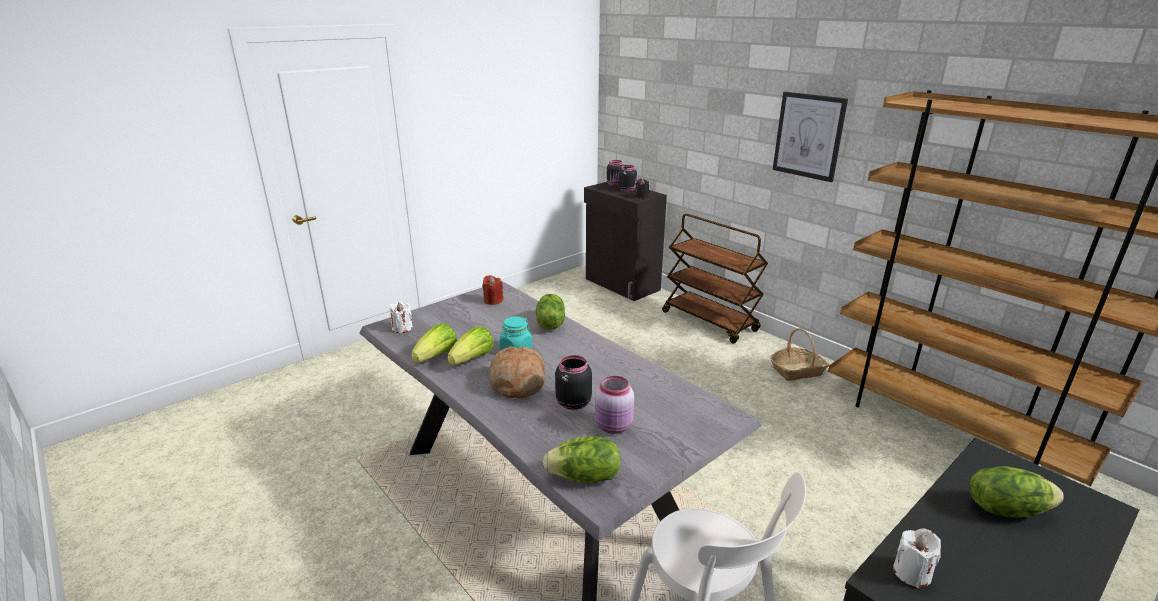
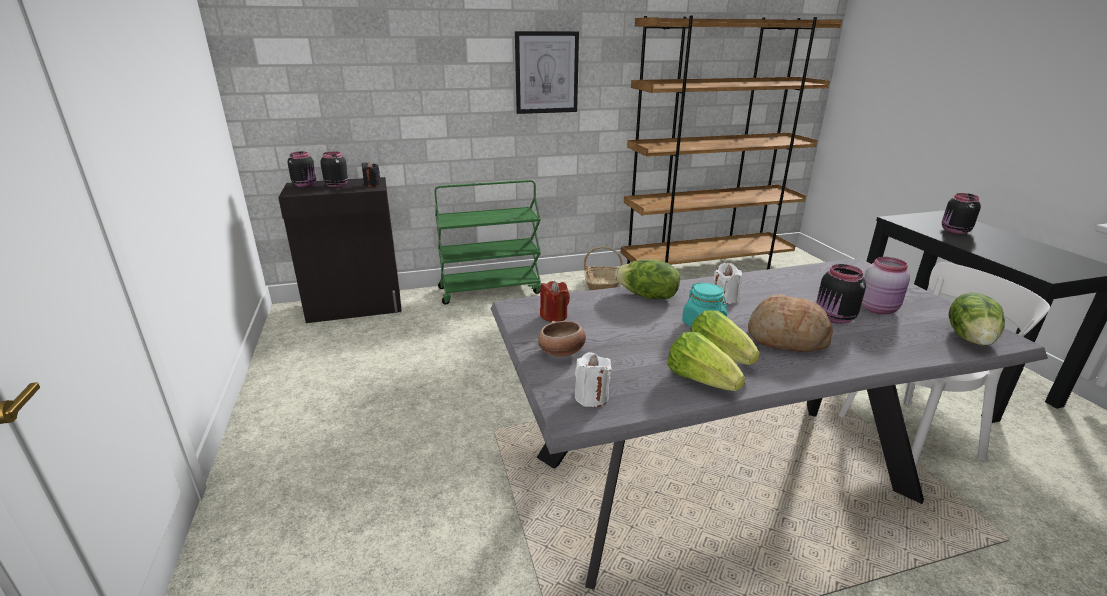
camera: 65 degrees left, 0 degrees up
(447, 312) = (562, 352): none -> bowl
(710, 321) = (490, 290): brown cart -> green cart
(911, 573) = (1032, 266): white candle -> white candle (724, 298)
(1005, 509) = (954, 231): lettuce -> black jar

